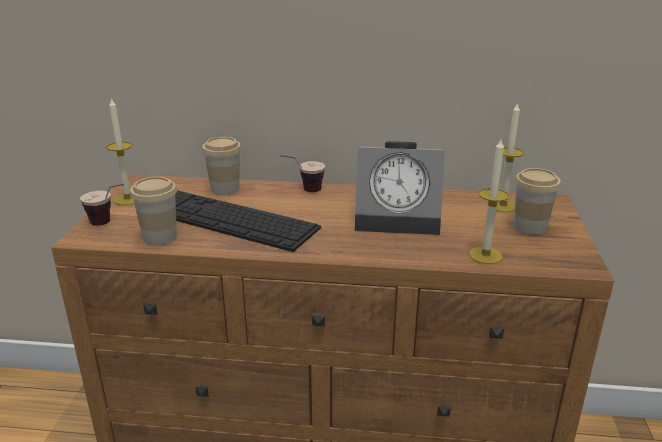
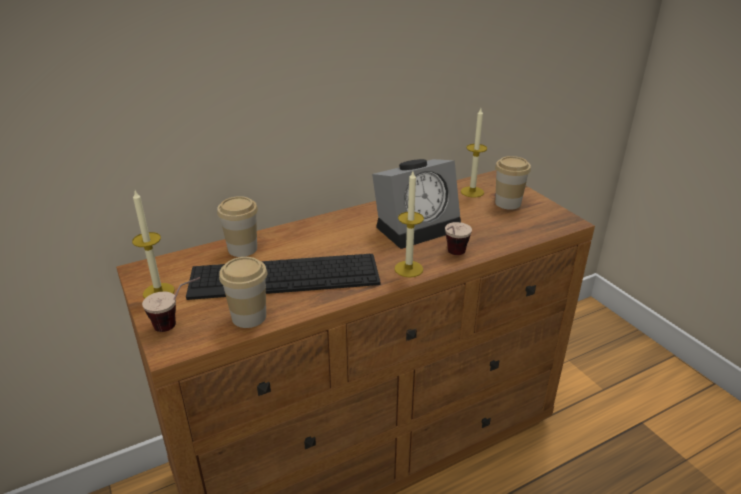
camera: 35 degrees left, 5 degrees up
(303, 191) = (314, 228): cup -> cup (452, 256)
(485, 255) = (508, 235): candle -> candle (408, 269)

